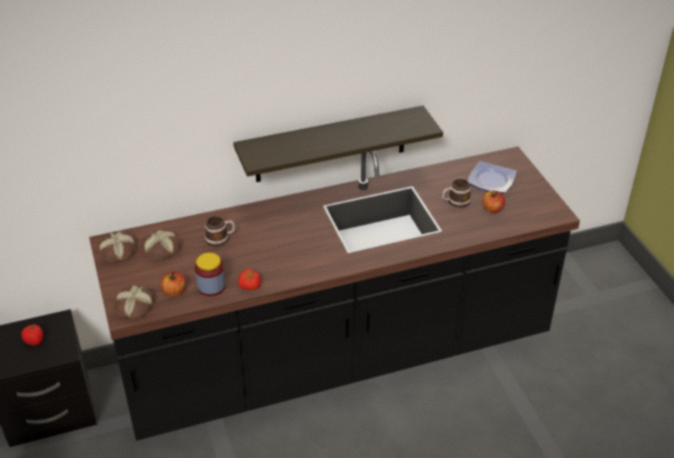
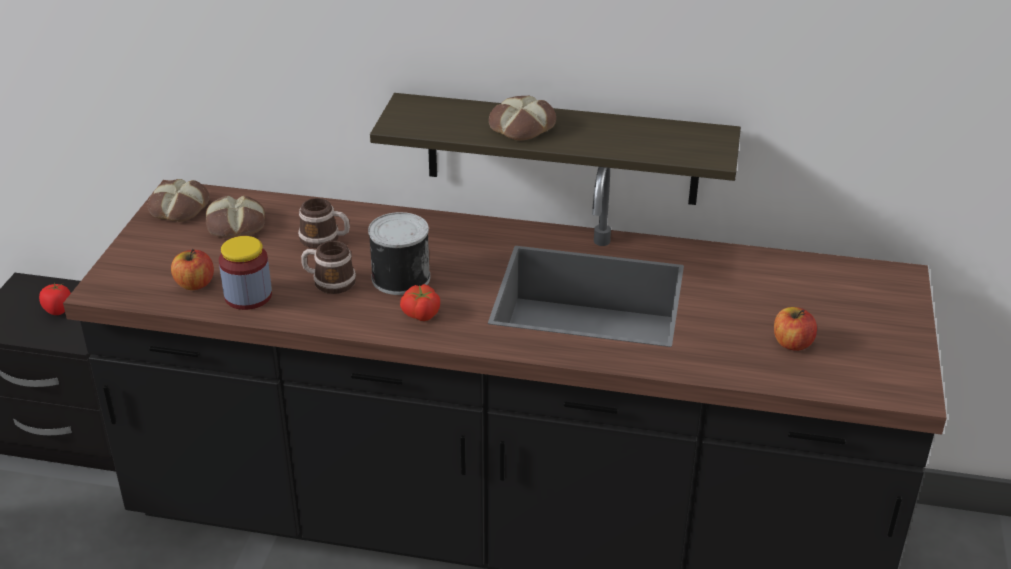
camera: 30 degrees right, 5 degrees down
(134, 305) = (126, 282): bread -> bread (521, 126)
(250, 286) = (300, 315): tomato -> tomato (420, 314)
(281, 245) = (399, 277): none -> can
(455, 201) = (735, 311): mug -> mug (329, 282)
(490, 180) = (827, 300): plate -> none

